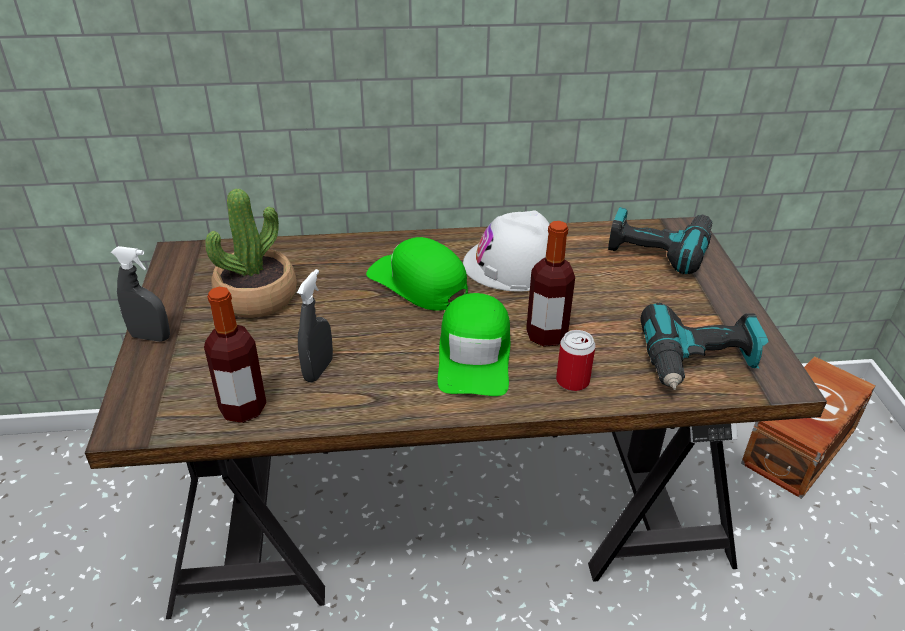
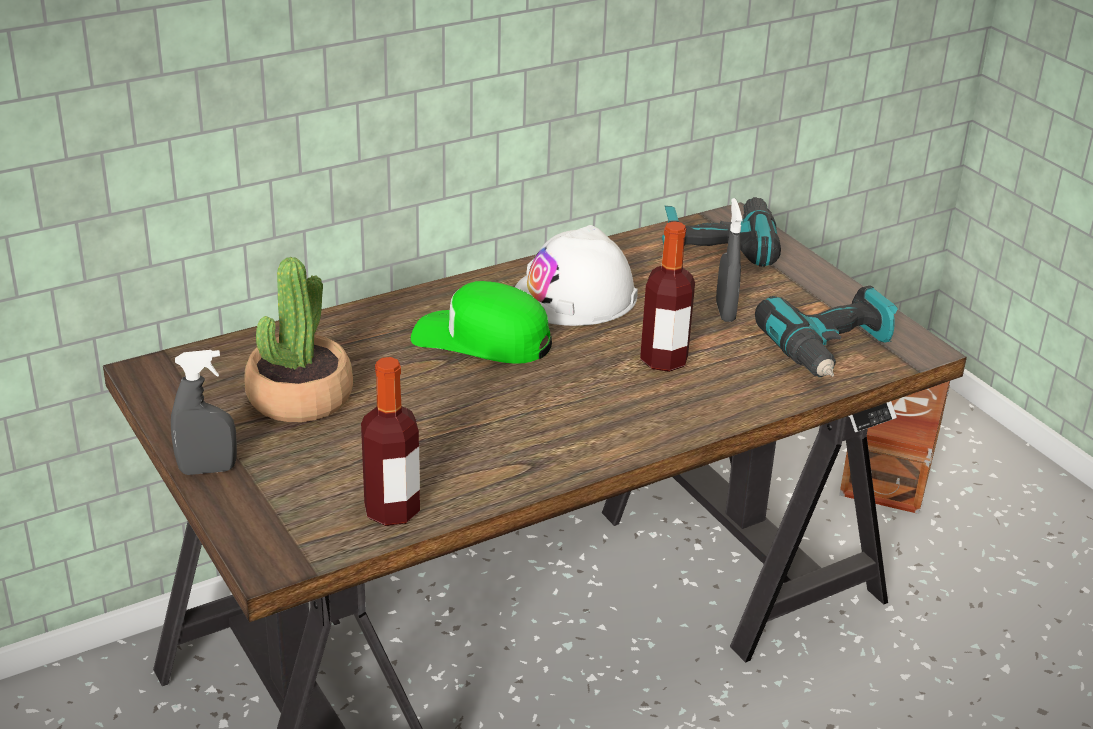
camera: 25 degrees left, 5 degrees down
(318, 370) = (443, 453): grey spray bottle -> grey spray bottle (725, 312)
(475, 355) = (603, 397): green cap -> none
(572, 381) = (721, 397): can -> none

